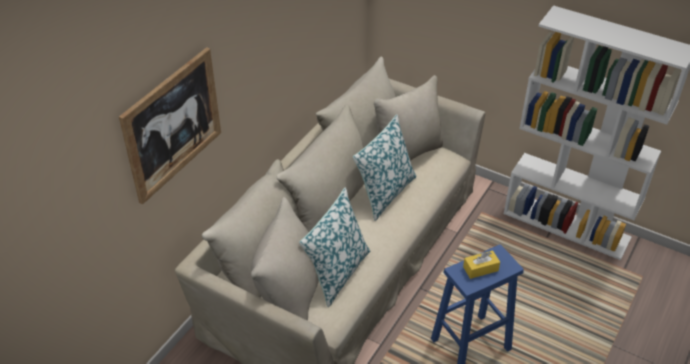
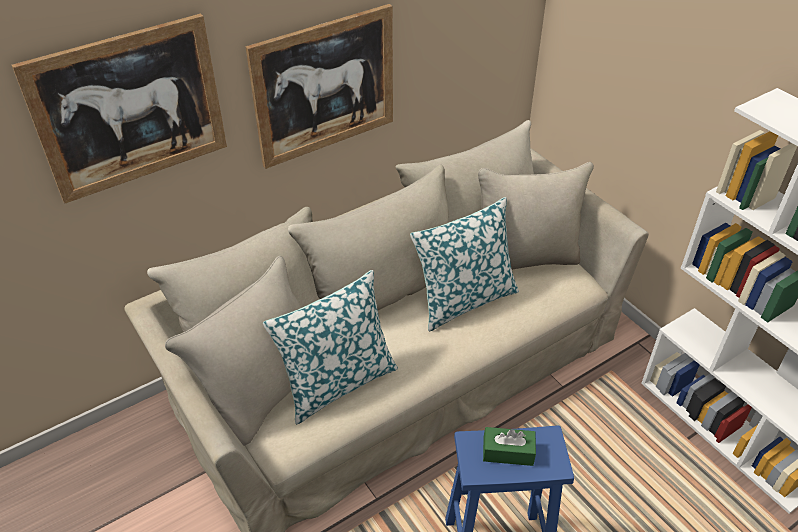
camera: 25 degrees right, 0 degrees up
(266, 72) = (325, 86): none -> picture
(480, 269) = (508, 452): yellow tissue box -> green tissue box

